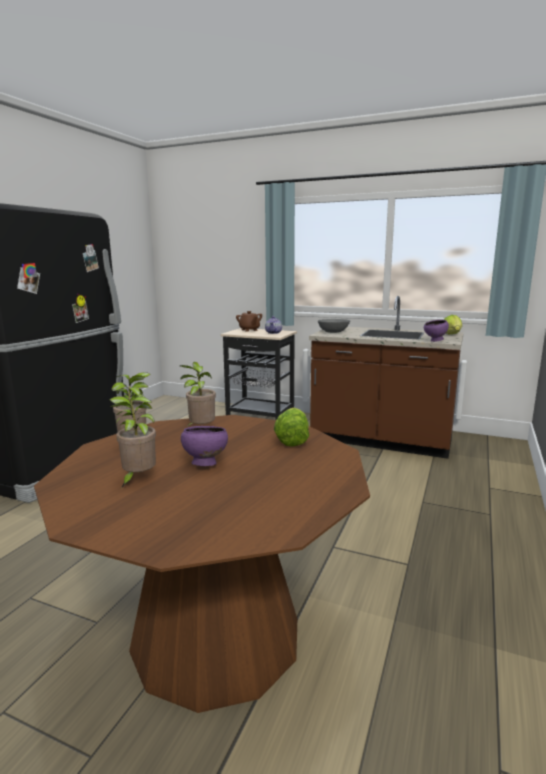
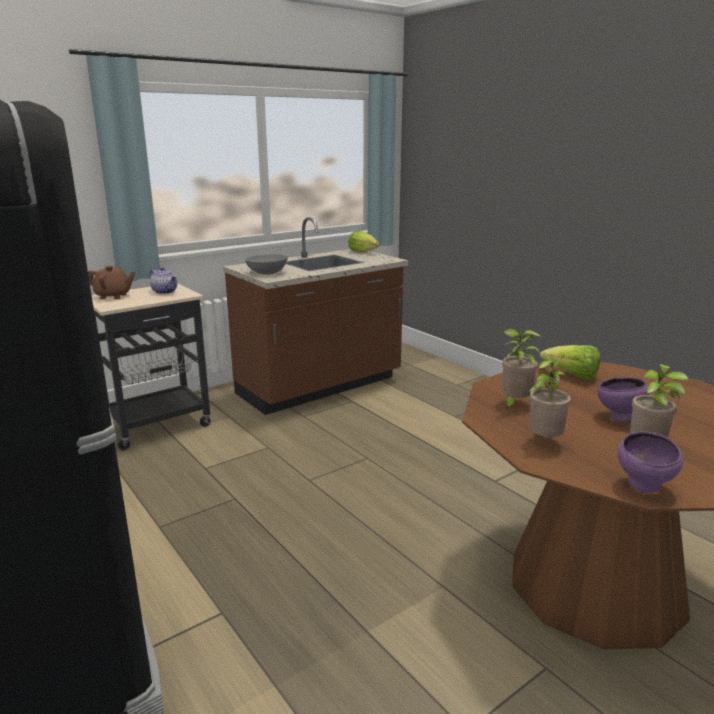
camera: 60 degrees left, 5 degrees up
(435, 341) = (382, 261): purple bowl -> purple bowl (645, 487)

